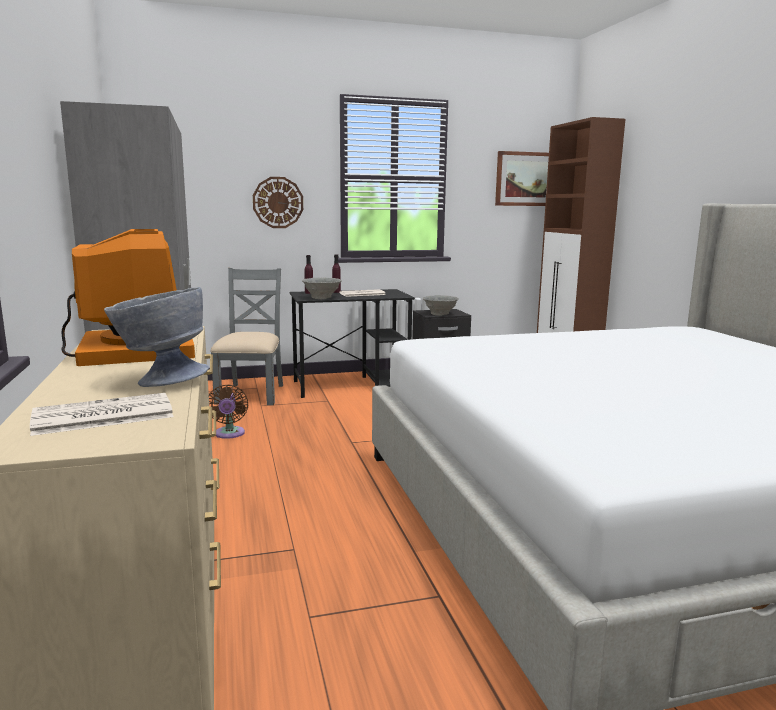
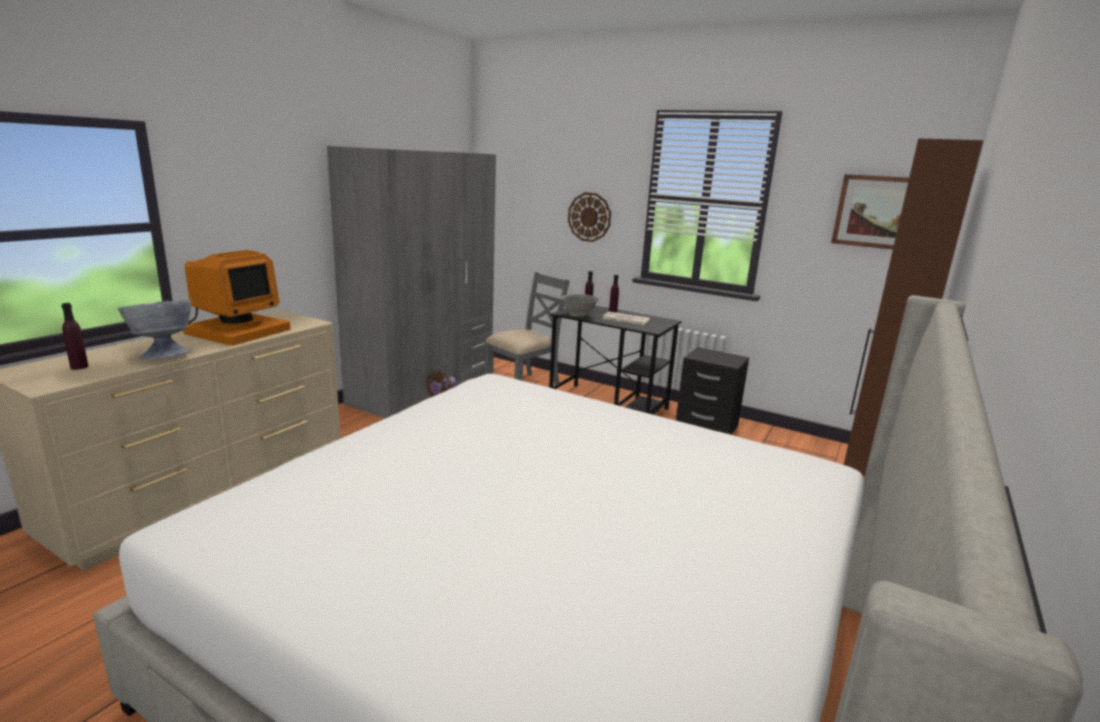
camera: 45 degrees right, 5 degrees up
(101, 416) = (79, 367): newspaper -> purple bottle
(440, 314) = (709, 358): grey bowl -> none

